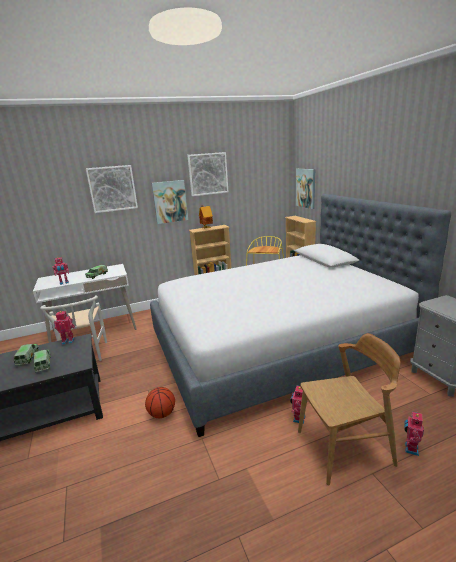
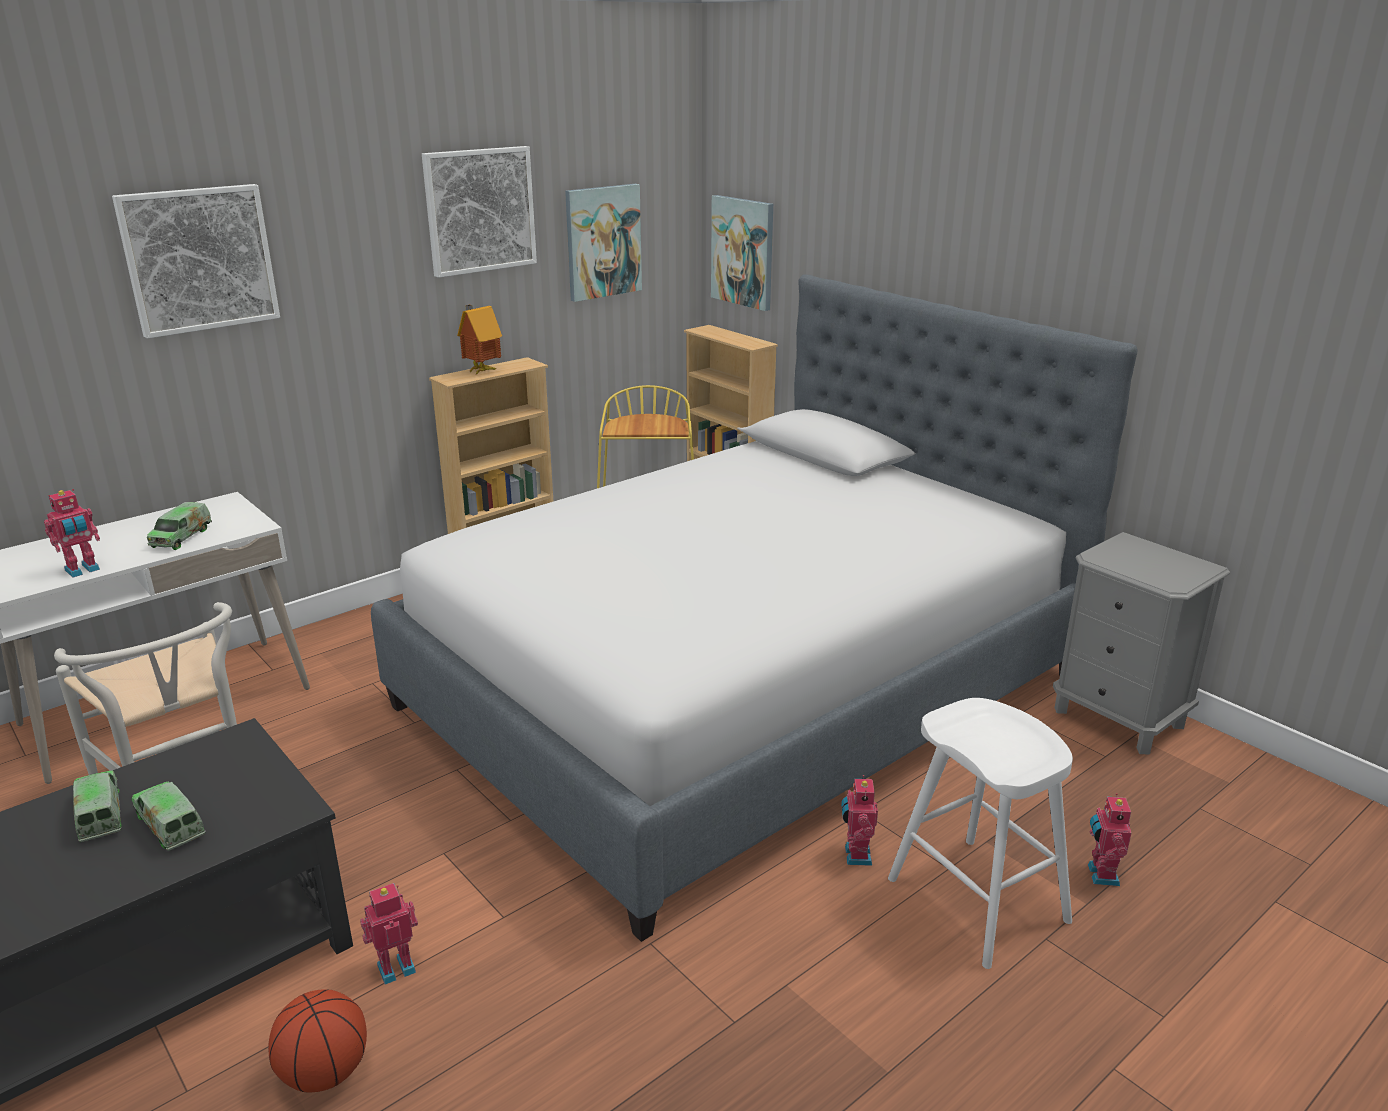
camera: 20 degrees left, 5 degrees up
(68, 341) = (198, 749): toy robot -> toy robot (395, 966)
(162, 414) = (518, 906): basketball -> basketball (325, 1073)
(170, 201) = (373, 295): picture -> picture (603, 241)
(345, 448) = (977, 900): brown chair -> white stool

